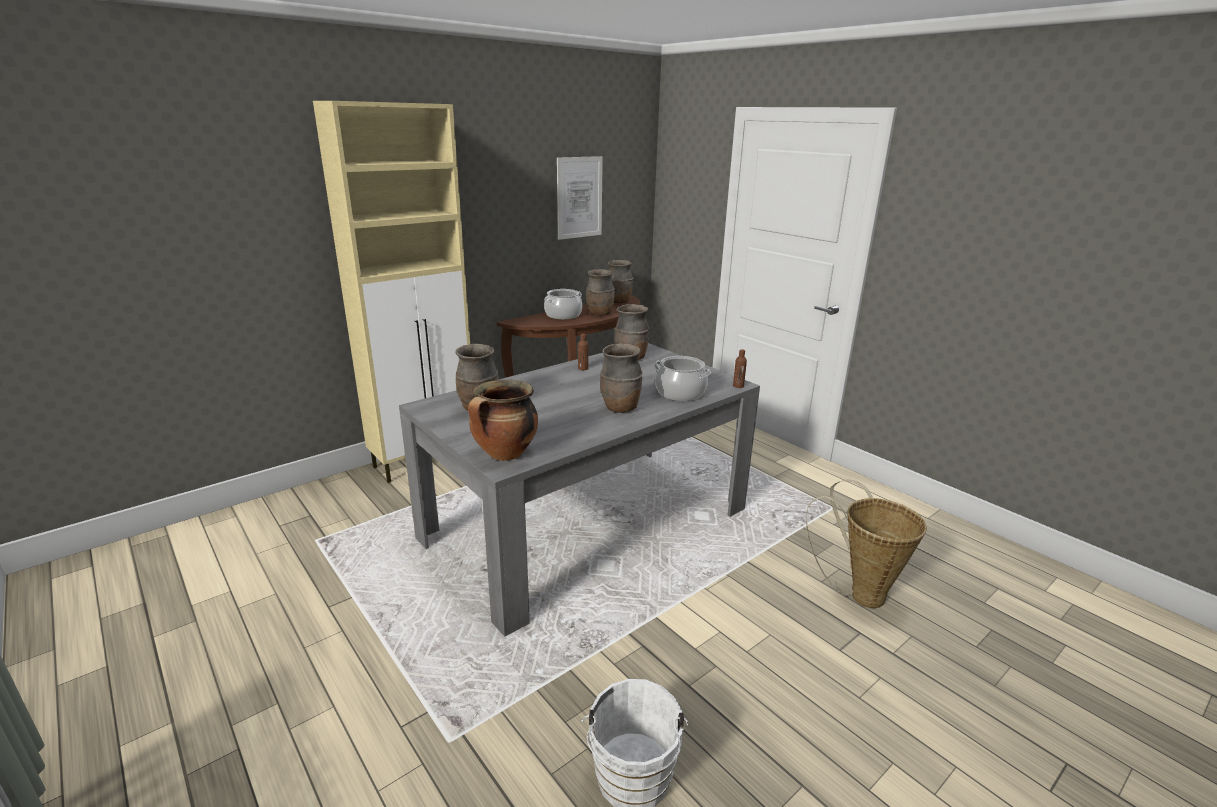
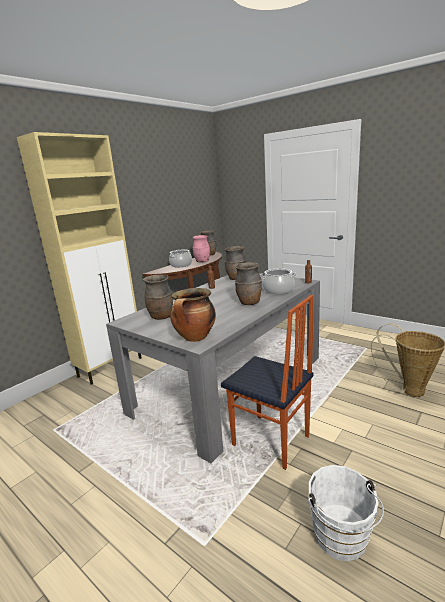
camera: 10 degrees left, 5 degrees down
(579, 197) = (180, 195): picture -> none
(600, 314) = (202, 261): brown vase -> pink vase
(603, 625) = (270, 441): none -> chair

